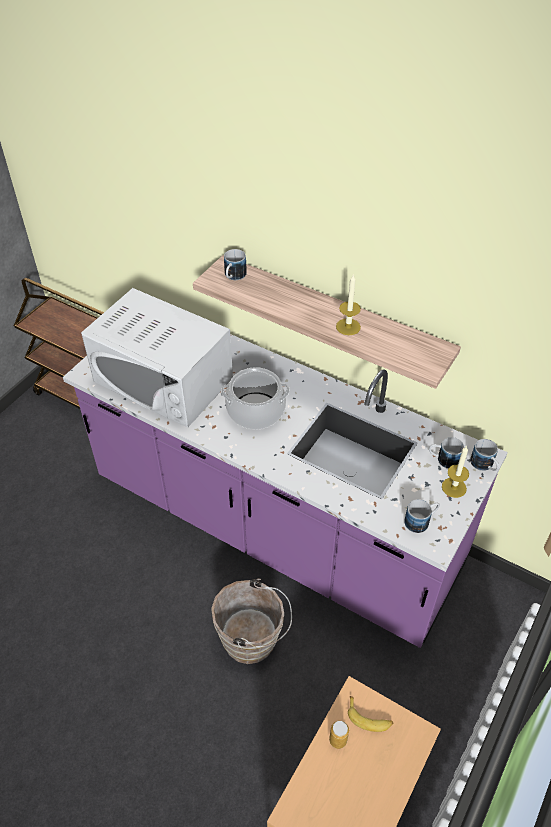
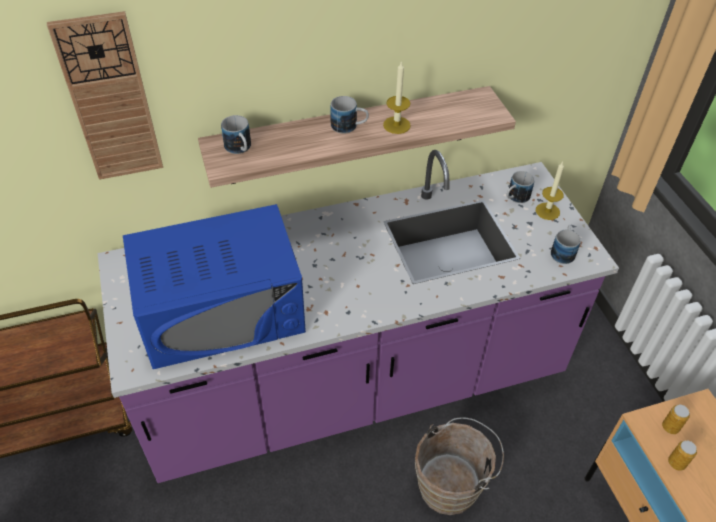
camera: 50 degrees left, 0 degrees up
(163, 380) = (222, 311): white microwave -> blue microwave
(172, 197) = (110, 100): none -> wall clock
(256, 410) = (340, 271): cooking pot -> none
(369, 718) = (670, 427): banana -> can
(484, 466) = (543, 181): mug -> mug (349, 127)

